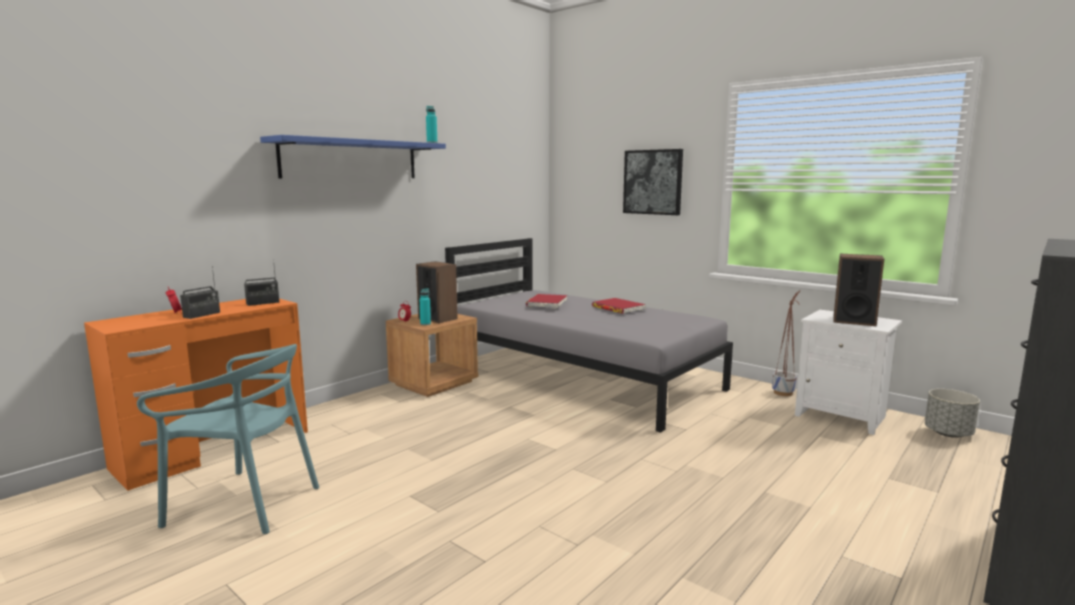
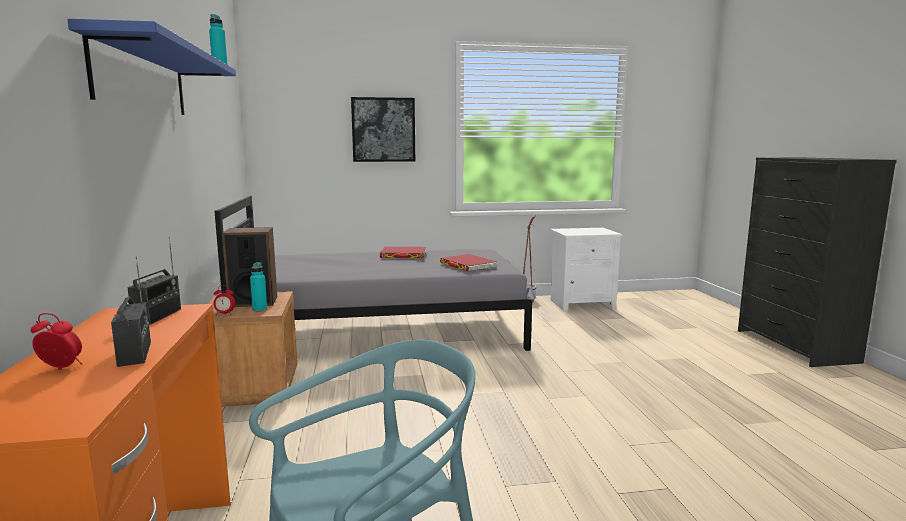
camera: 50 degrees left, 0 degrees up
(547, 303) = (334, 263): red book -> red book (467, 265)
(854, 321) = (589, 231): speaker -> none
(948, 433) = (635, 298): grey planter -> none

